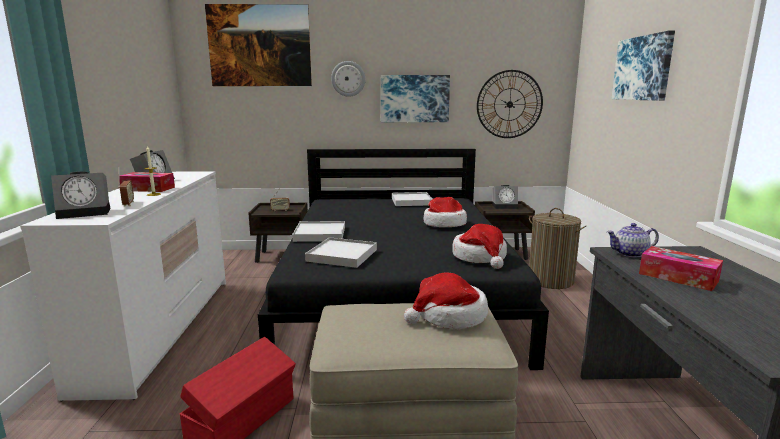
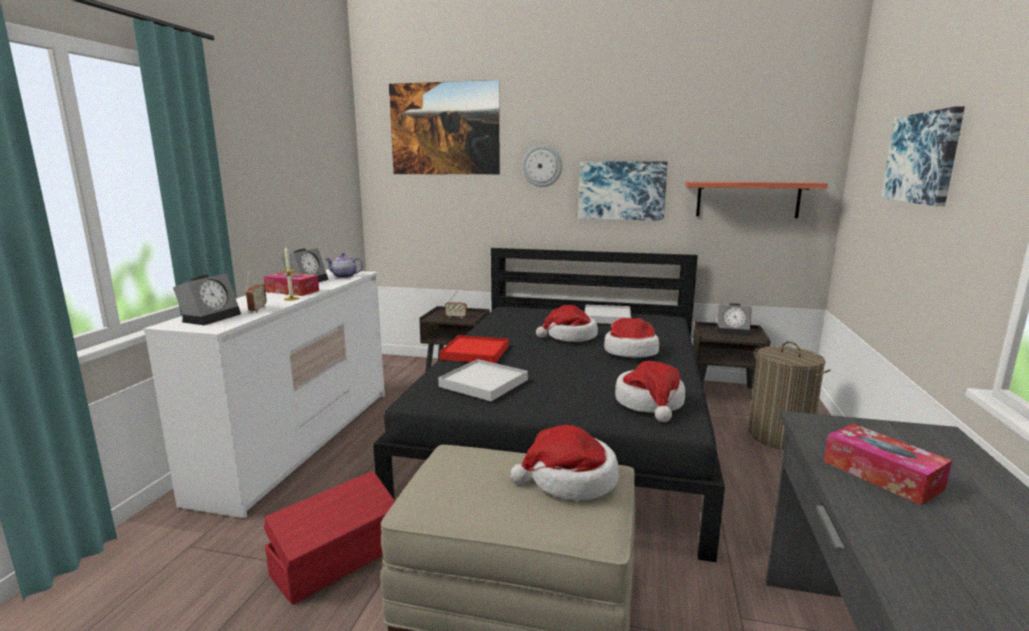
camera: 15 degrees right, 0 degrees up
(86, 212) = (211, 317): alarm clock -> alarm clock turned 60 degrees counterclockwise
(319, 234) = (475, 352): white tray -> red tray
(391, 217) = (570, 336): none -> hat
(509, 104) = (747, 199): wall clock -> shelf
(630, 254) = (832, 428): teapot -> teapot (344, 276)

